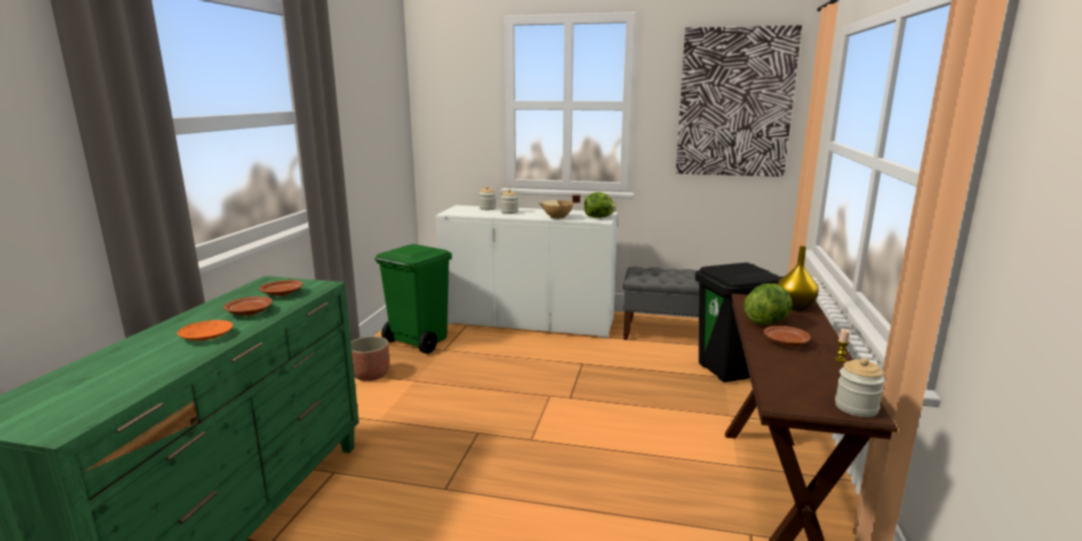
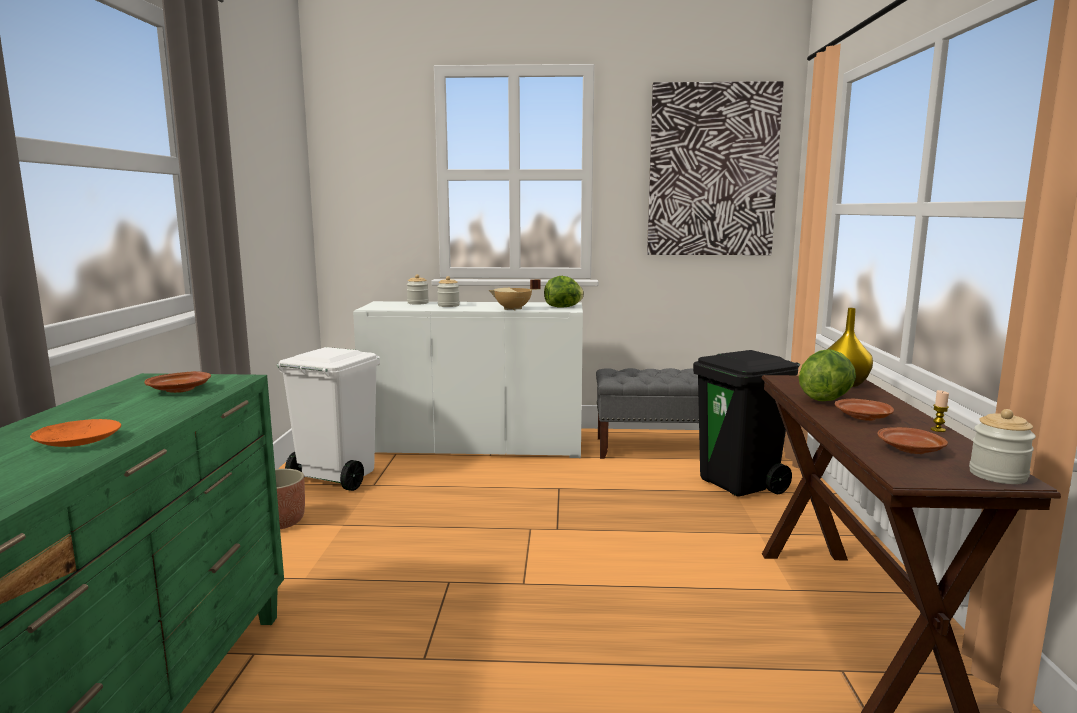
camera: 10 degrees left, 5 degrees down
(249, 312) = (137, 412): brown plate -> brown plate (910, 450)
(418, 342) = (336, 478): green trash can -> white trash can

